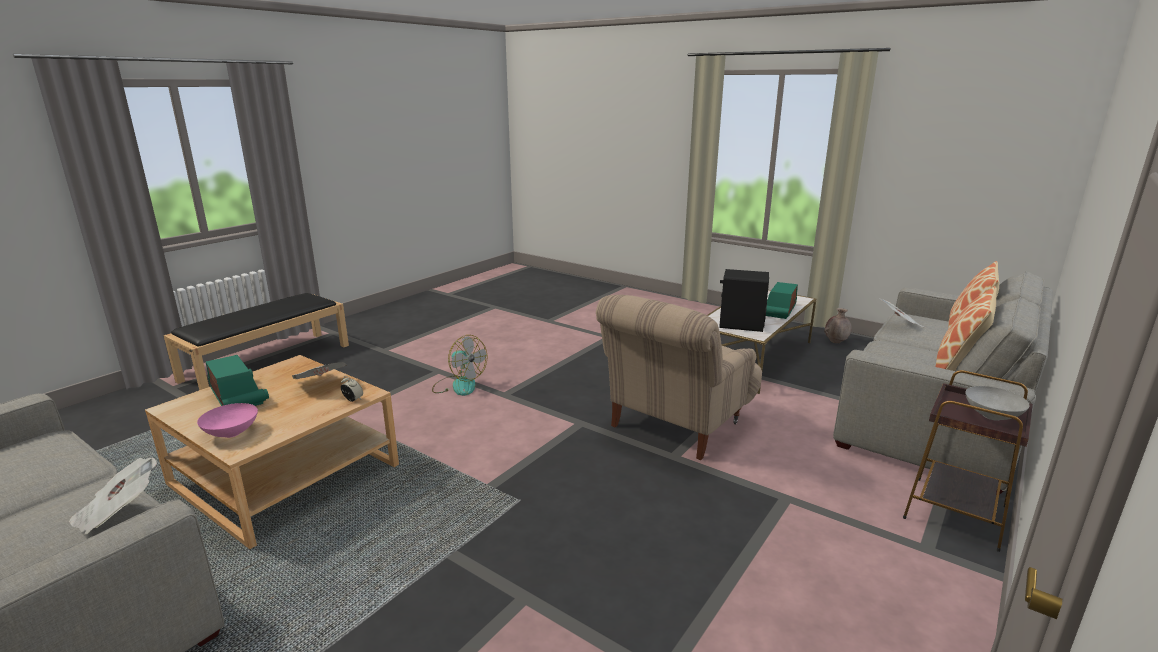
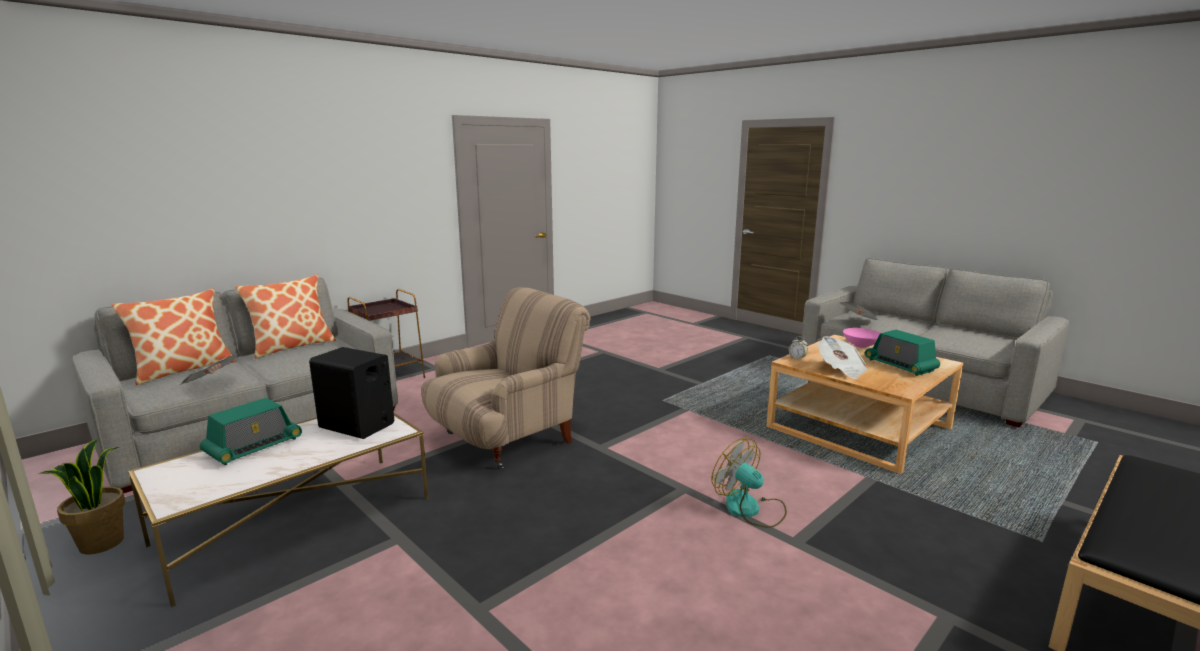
camera: 170 degrees left, 5 degrees down
(836, 341) = (101, 543): brown vase -> potted plant
(991, 416) = (380, 308): grey bowl -> none

